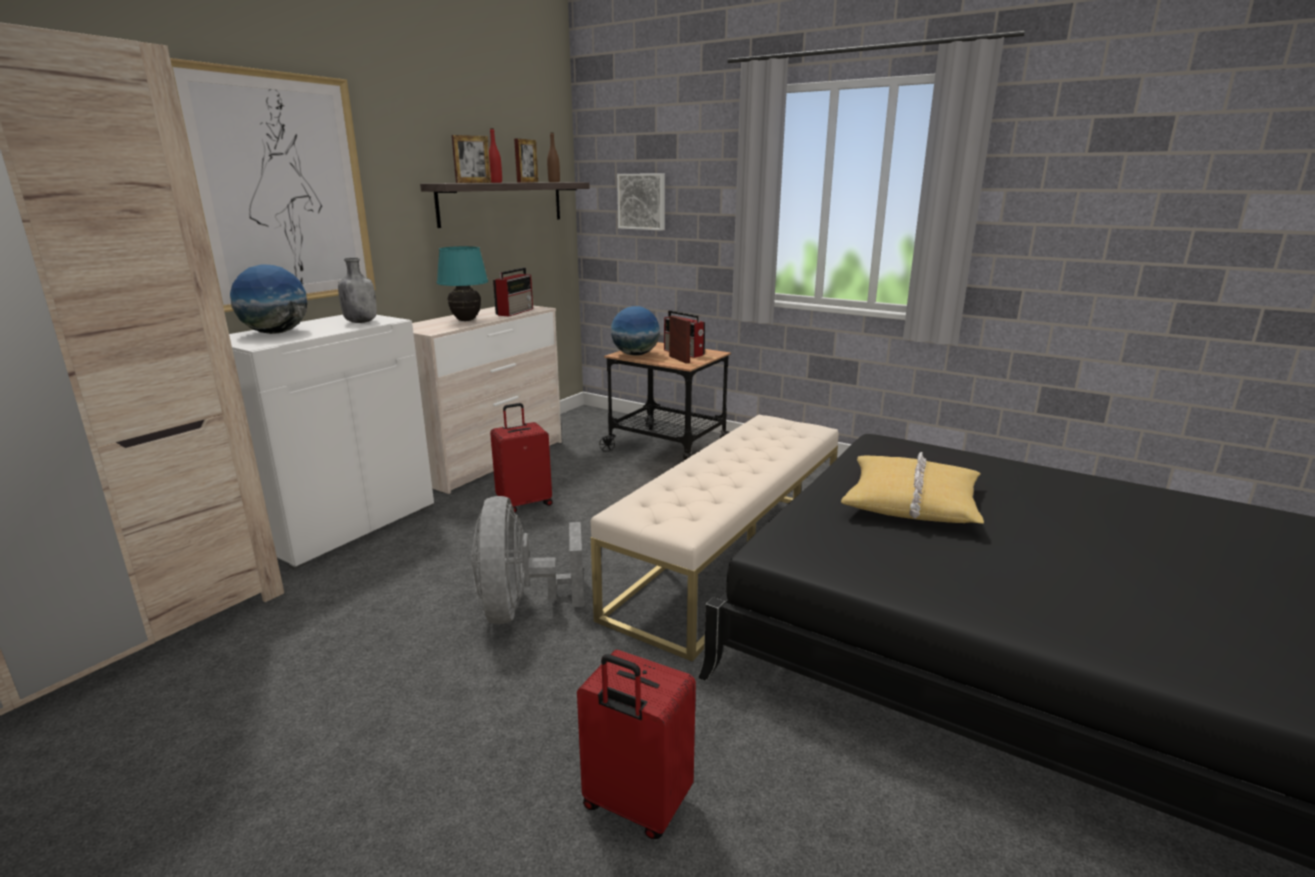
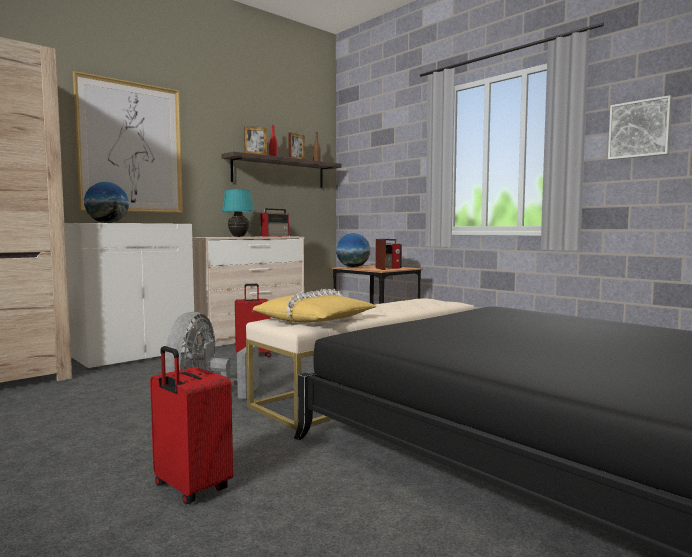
camera: 15 degrees right, 15 degrees down
(361, 322) = (161, 223): grey bottle -> none
(642, 201) = (373, 173): picture -> picture (640, 129)
(911, 502) = (483, 327): yellow pillow -> yellow pillow (315, 319)

